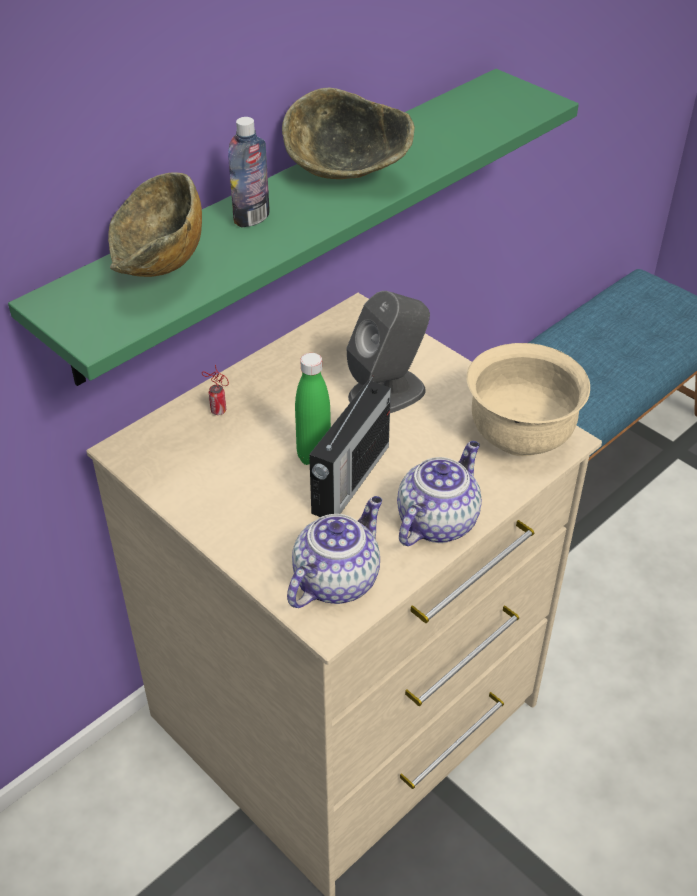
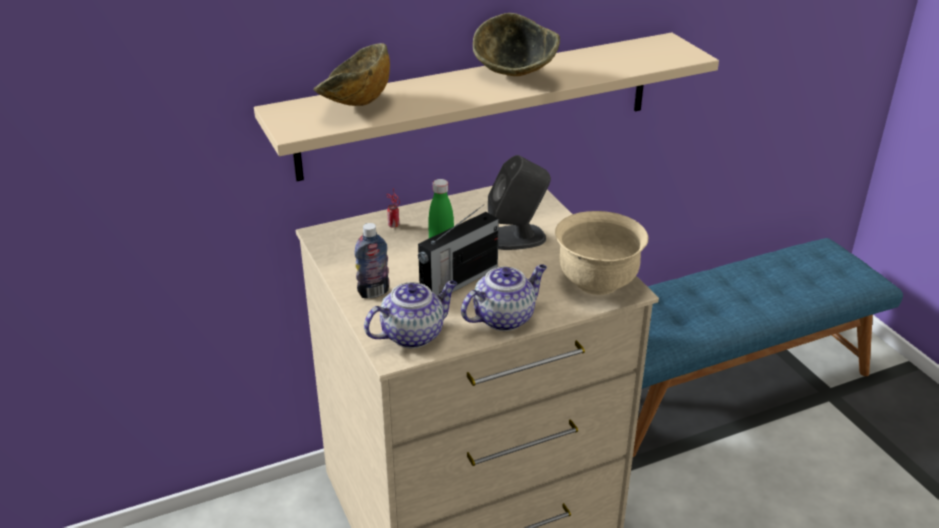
camera: 20 degrees right, 10 degrees down
(252, 218) = (435, 88): bottle -> bottle (373, 292)
(289, 219) = (479, 105): green shelf -> beige shelf

